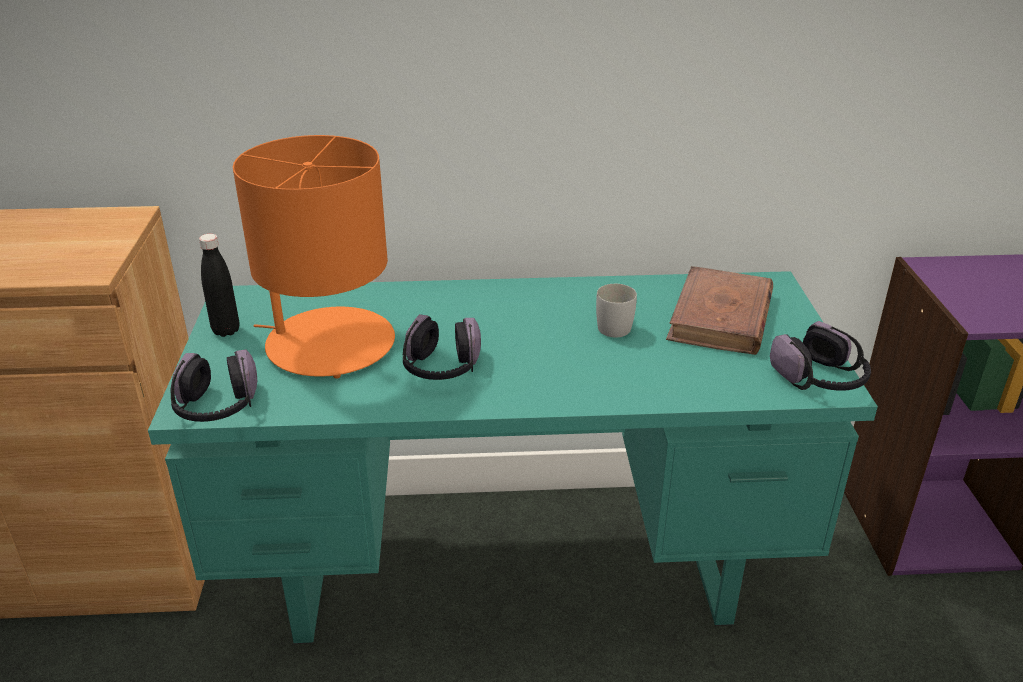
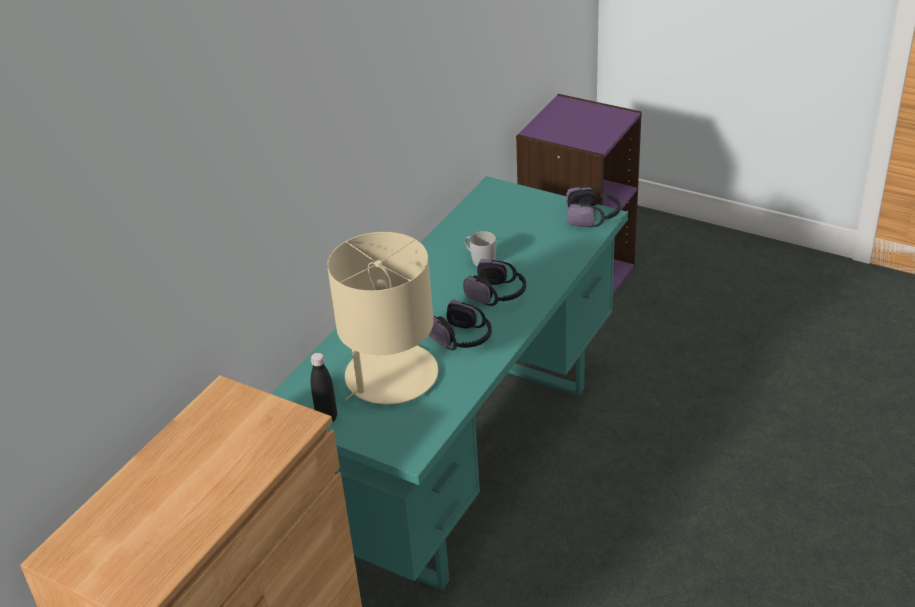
camera: 55 degrees left, 5 degrees up
(216, 407) = (420, 441): headphones -> headphones (497, 294)
(329, 344) = (390, 376): orange table lamp -> beige table lamp
(720, 317) = (508, 220): brown book -> none

